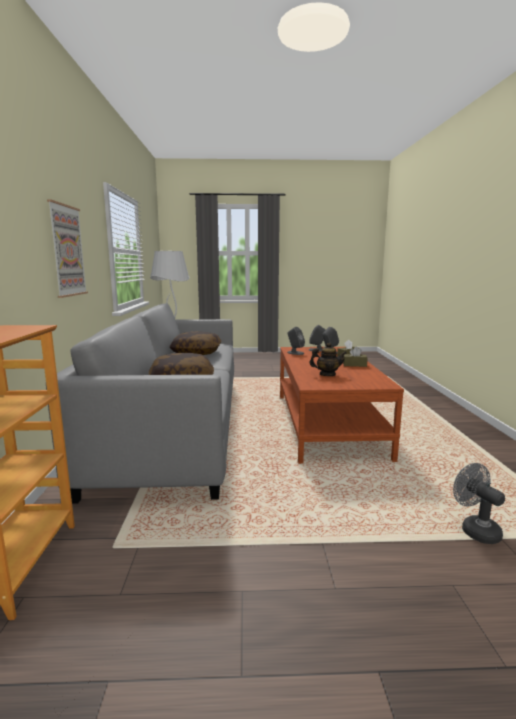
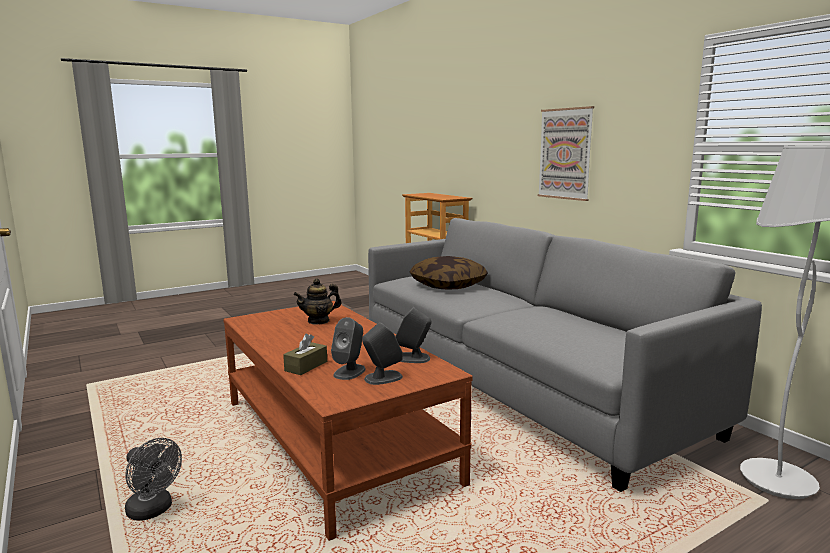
camera: 150 degrees right, 0 degrees up
(196, 353) = (548, 320): pillow -> none
(354, 365) = (288, 346): brown tissue box -> none
(475, 529) = (183, 369): grey fan -> grey fan (153, 511)

